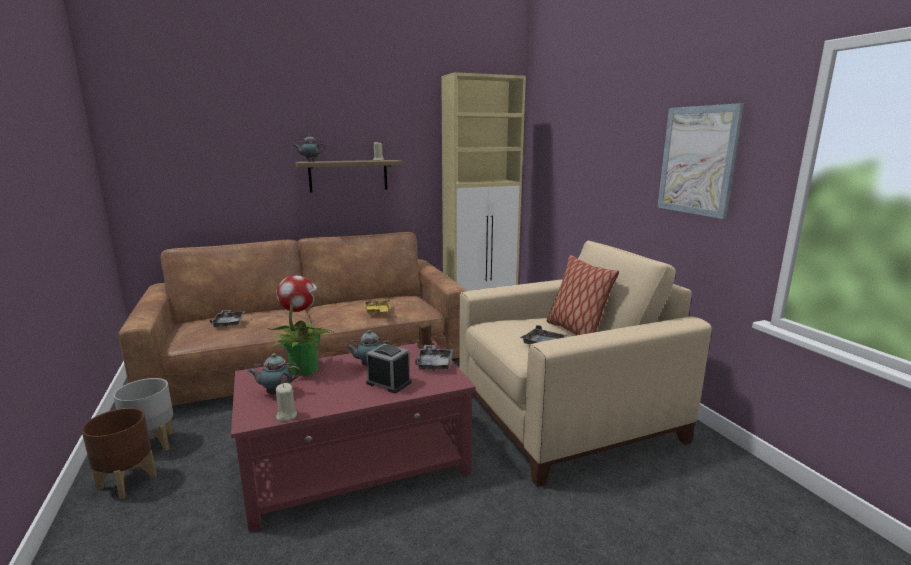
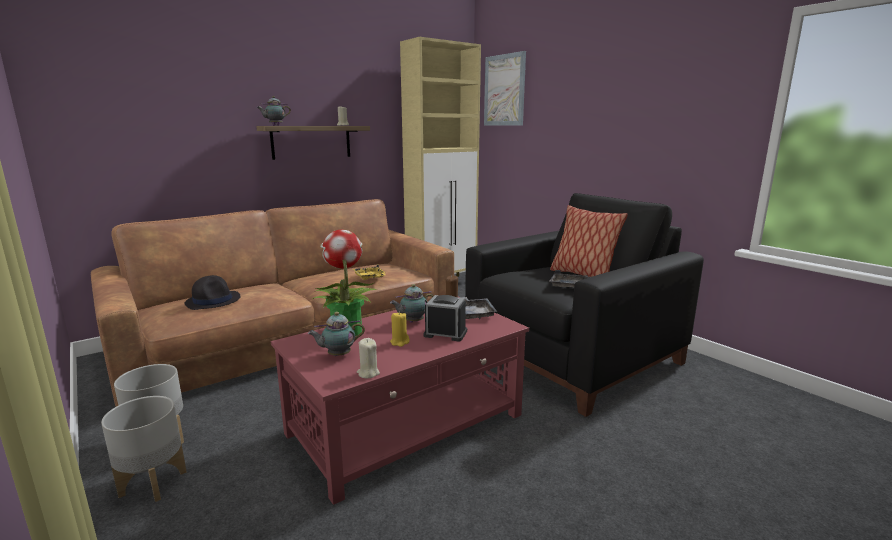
camera: 15 degrees left, 0 degrees up
(126, 482) = (152, 483): brown planter -> grey planter
(229, 323) = (213, 301): grey tray -> black hat
(340, 387) = (400, 342): none -> yellow candle
(564, 417) = (571, 357): beige armchair -> black armchair
(697, 160) = (671, 116): picture -> picture (504, 90)

